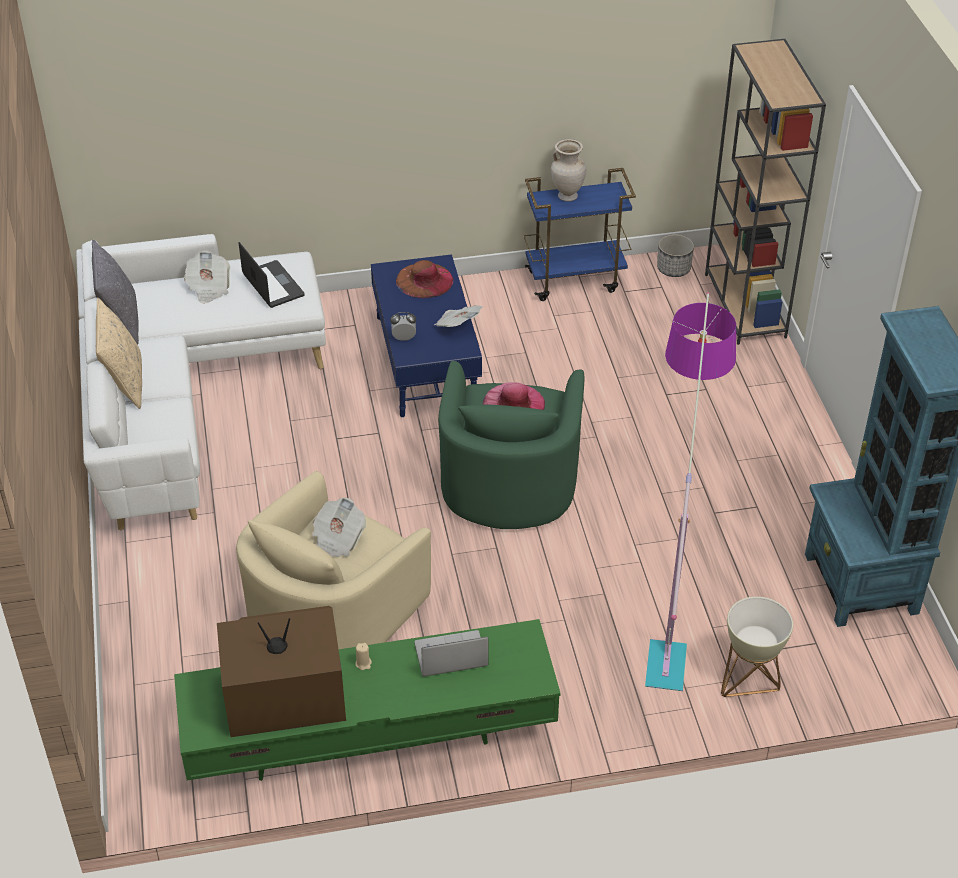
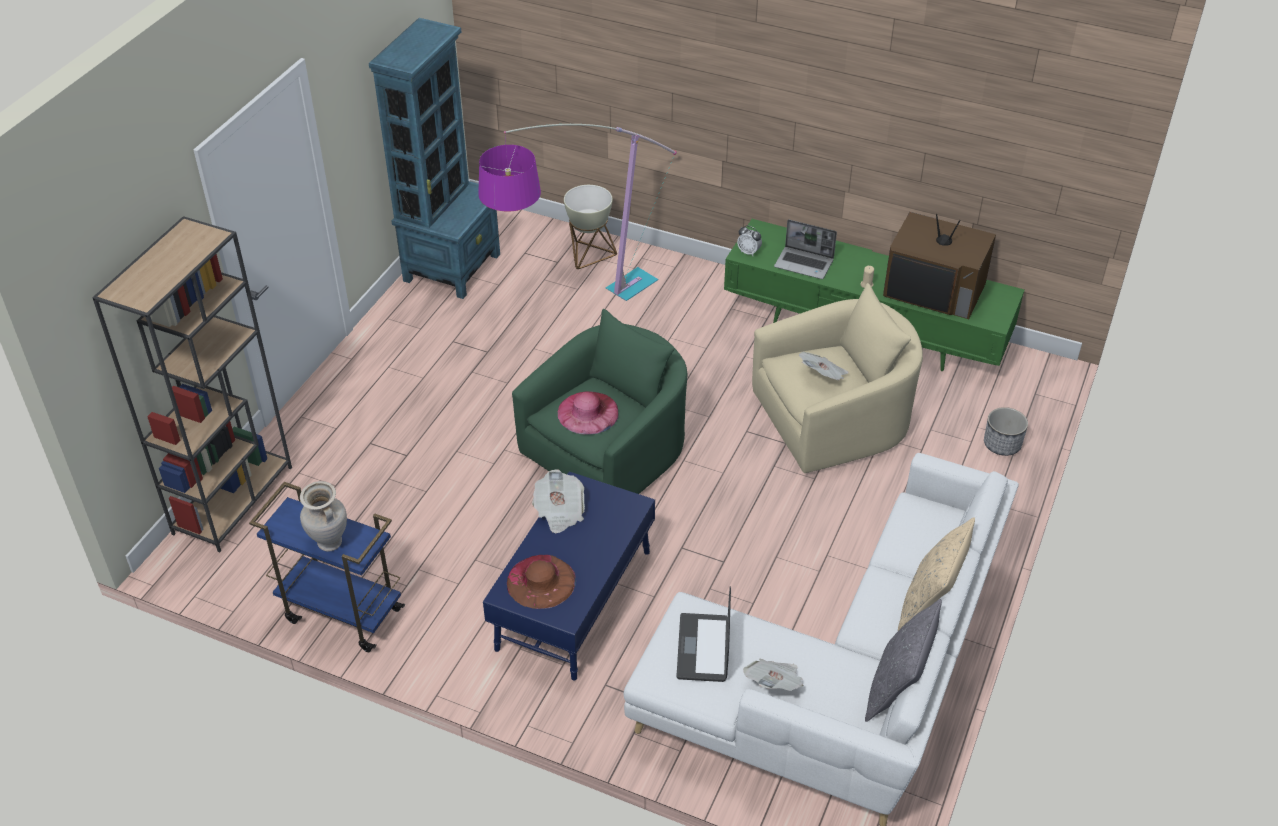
camera: 145 degrees left, 0 degrees up
(404, 338) = (621, 524): alarm clock -> alarm clock (748, 252)
(674, 268) = (236, 575): planter -> planter (1001, 444)

